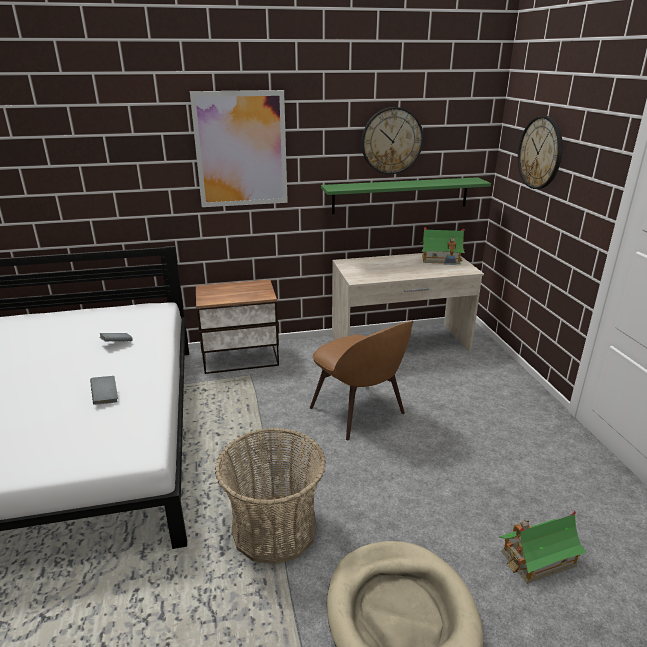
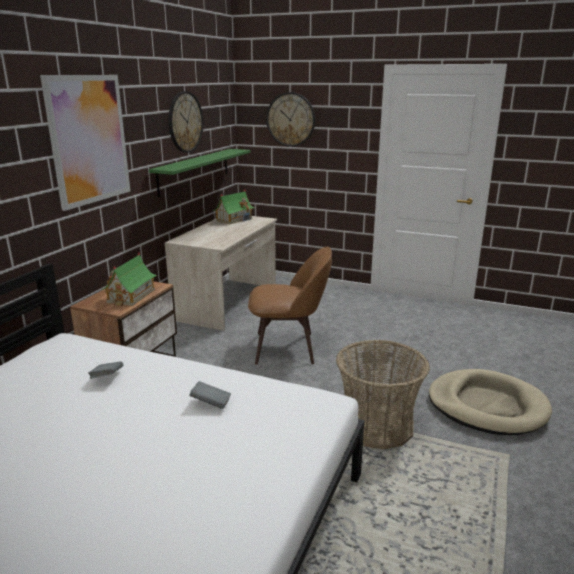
camera: 55 degrees left, 5 degrees down
(538, 558) = (473, 349): toy house -> toy house (131, 296)

